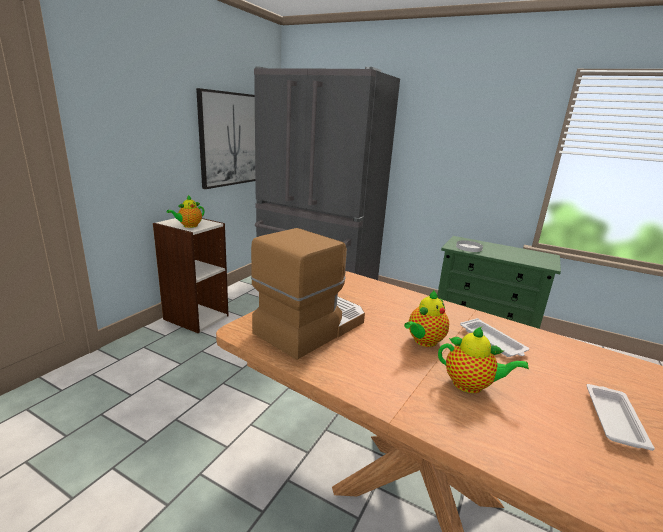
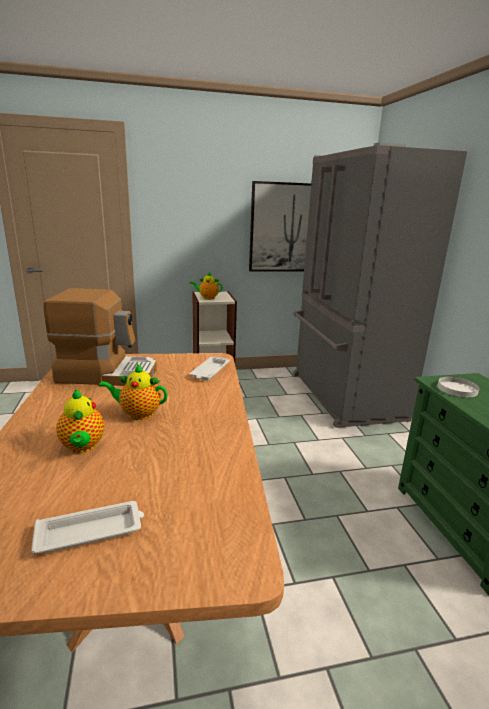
camera: 50 degrees right, 0 degrees up
(493, 342) = (182, 443): white tray -> white tray (210, 371)

